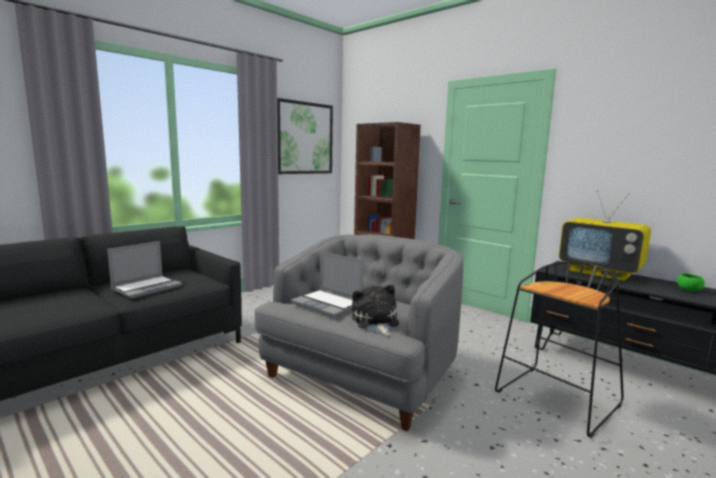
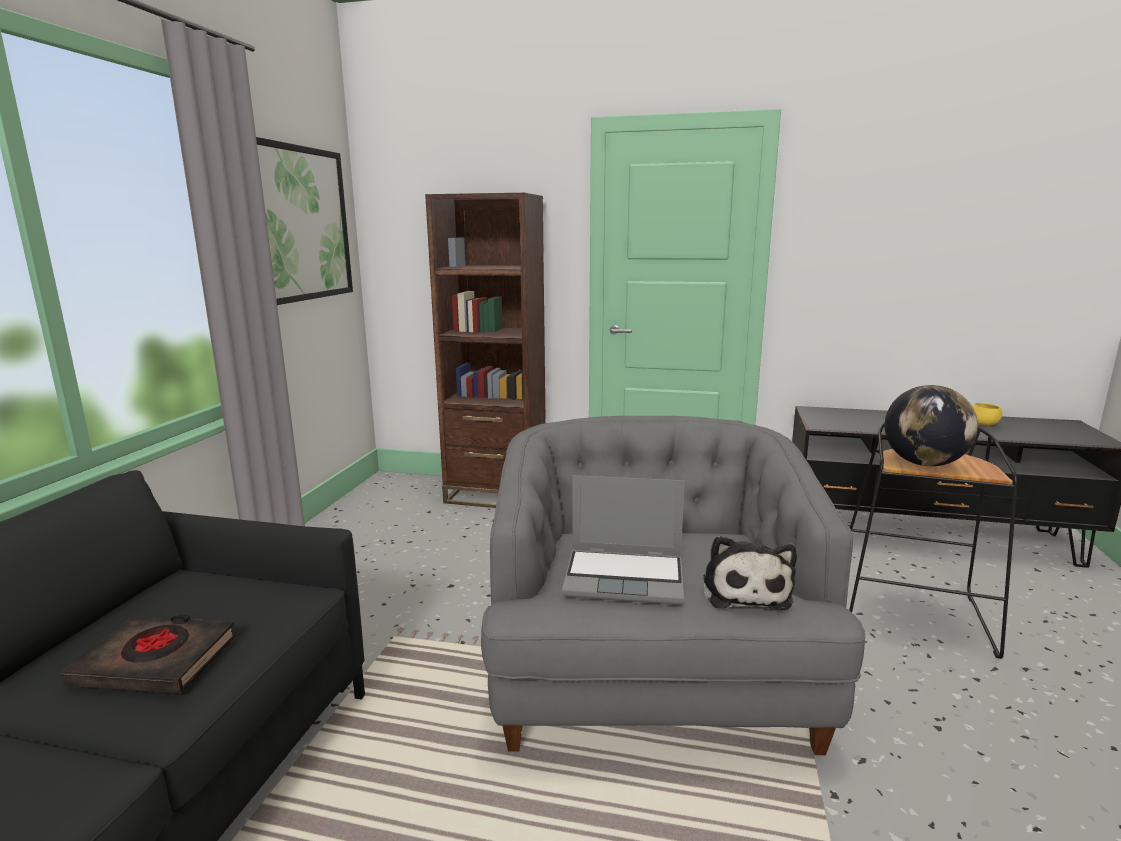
camera: 30 degrees left, 5 degrees up
(147, 287) = (156, 662): laptop -> black book
(375, 322) = (745, 590): plush toy -> plush toy turned 135 degrees counterclockwise
(552, 289) = (923, 463): none -> globe
(600, 273) = (870, 417): television -> none
(689, 290) = (983, 424): green bowl -> yellow bowl

